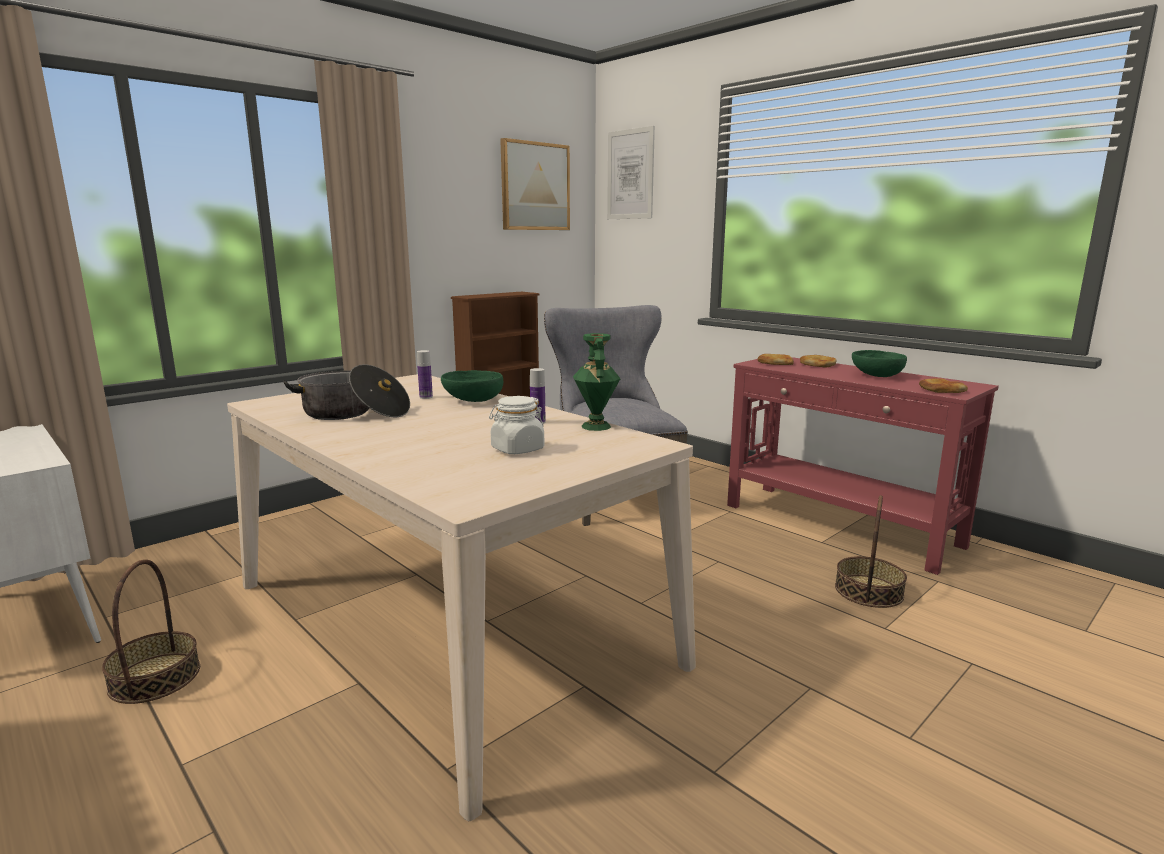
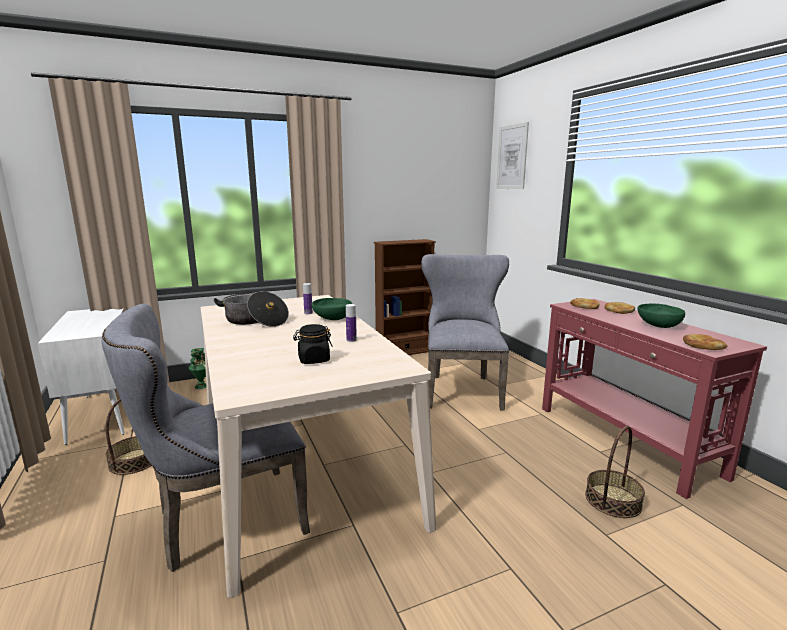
camera: 20 degrees right, 0 degrees up
(383, 727) = (222, 521): none -> grey chair
(517, 449) = (313, 360): white jar -> black jar
(535, 186) = (441, 167): picture -> none
(595, 426) = (383, 348): green vase -> green vase (201, 386)

